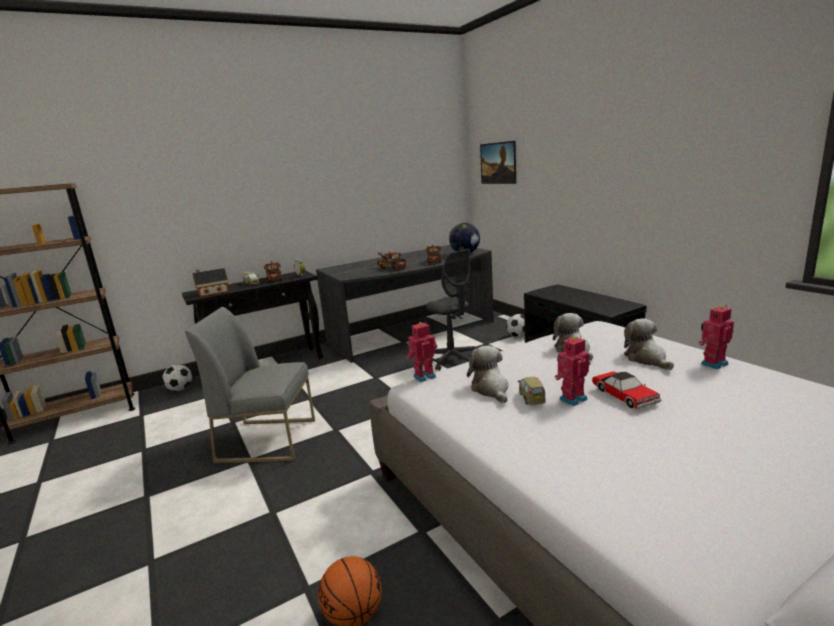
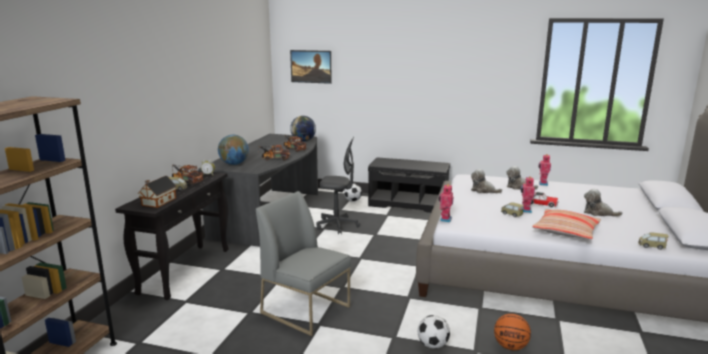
camera: 45 degrees left, 0 degrees up
(180, 389) = (130, 313): football -> football (433, 345)
(268, 440) = (306, 310): grey chair -> grey chair turned 75 degrees clockwise
(348, 269) = (234, 164): none -> globe
(491, 389) = (488, 216): plush toy -> plush toy (598, 213)
(558, 459) = (566, 231): none -> pillow
(689, 581) = (651, 246): none -> toy car

